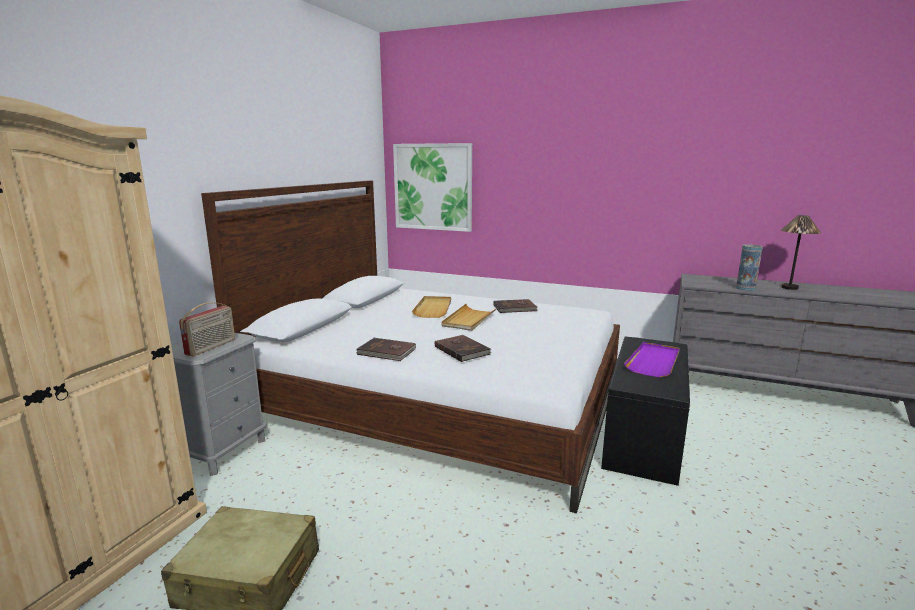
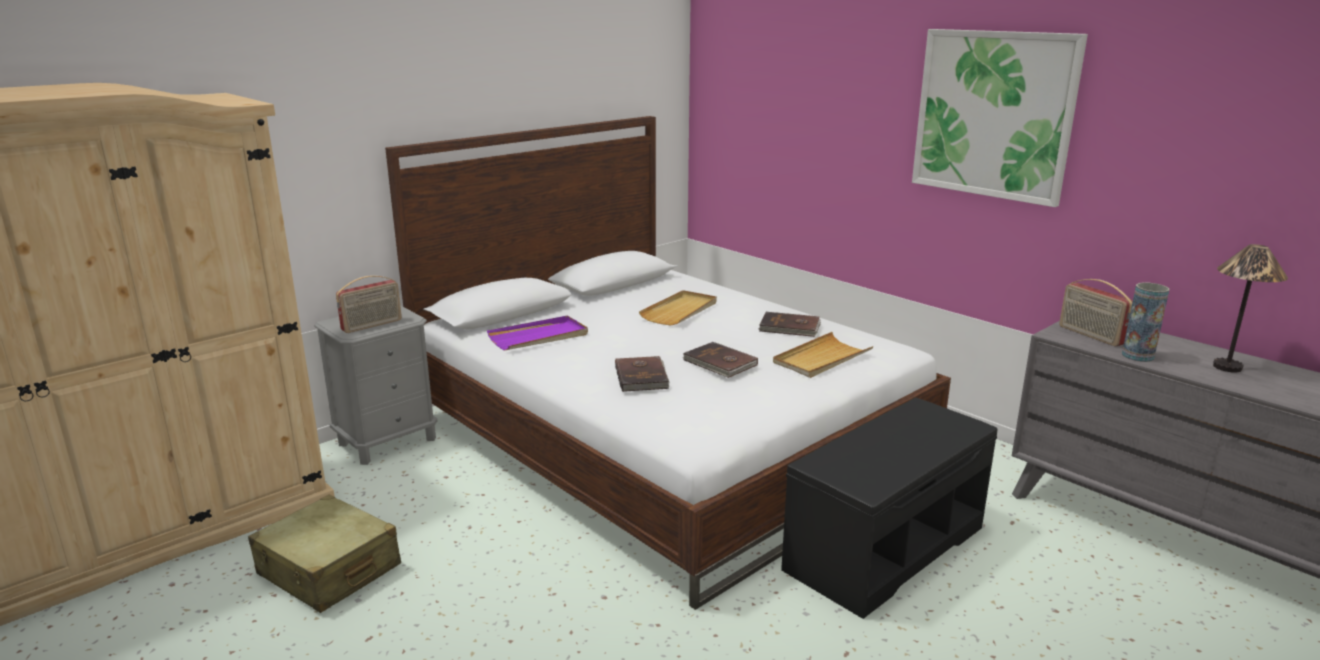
camera: 25 degrees right, 5 degrees up
(386, 352) = (557, 362): brown book -> brown book (720, 363)
(433, 187) = (744, 128): picture -> picture (993, 114)
(469, 319) = (704, 335): beige tray -> beige tray (821, 359)
(653, 362) = (901, 443): purple tray -> purple tray (539, 337)
(708, 282) = (1090, 335): none -> radio

